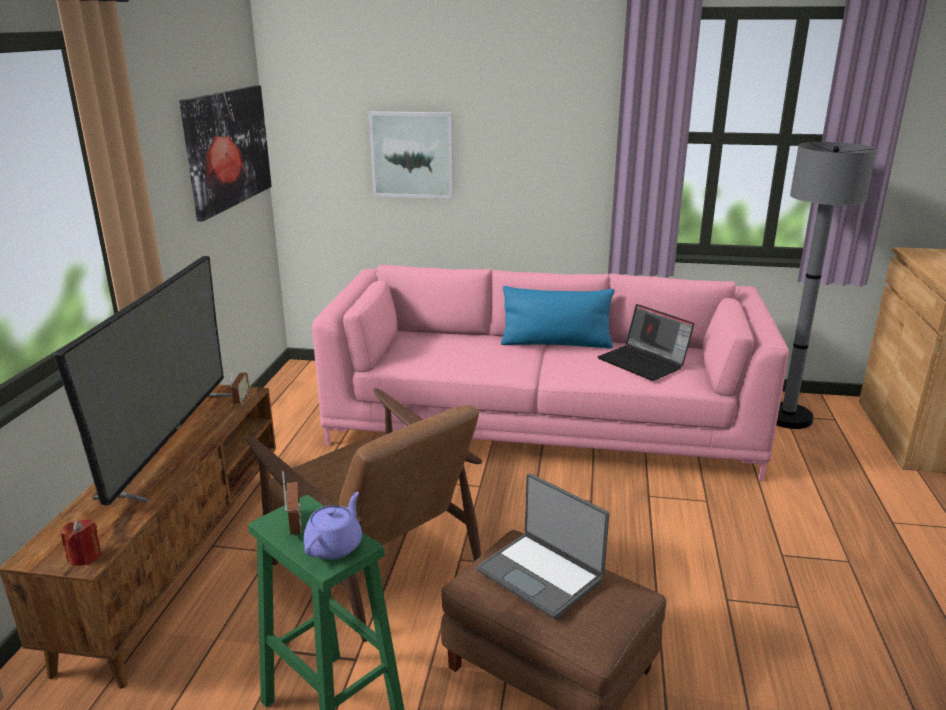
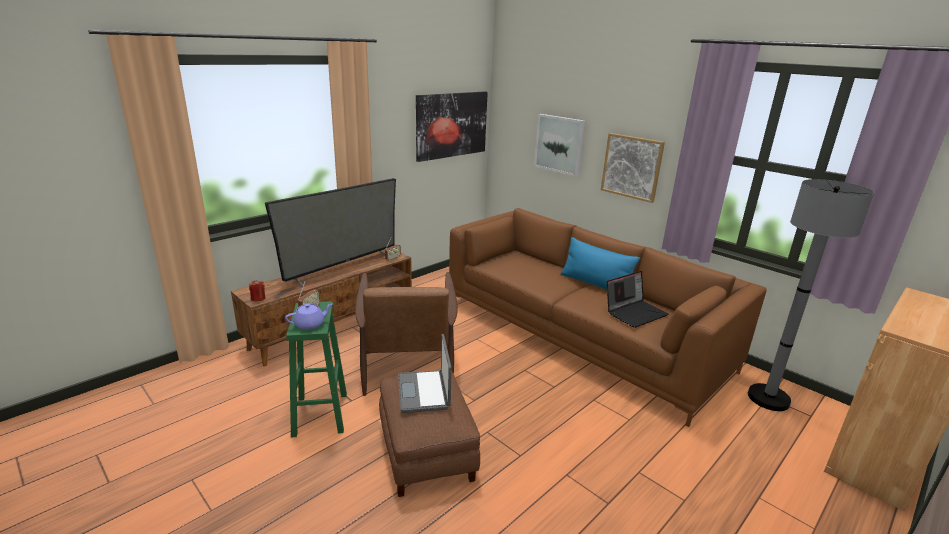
camera: 35 degrees right, 0 degrees up
(540, 169) = (632, 167): none -> picture
(542, 422) = (580, 334): pink sofa -> brown sofa
(644, 362) = (635, 312): laptop -> laptop turned 120 degrees counterclockwise

